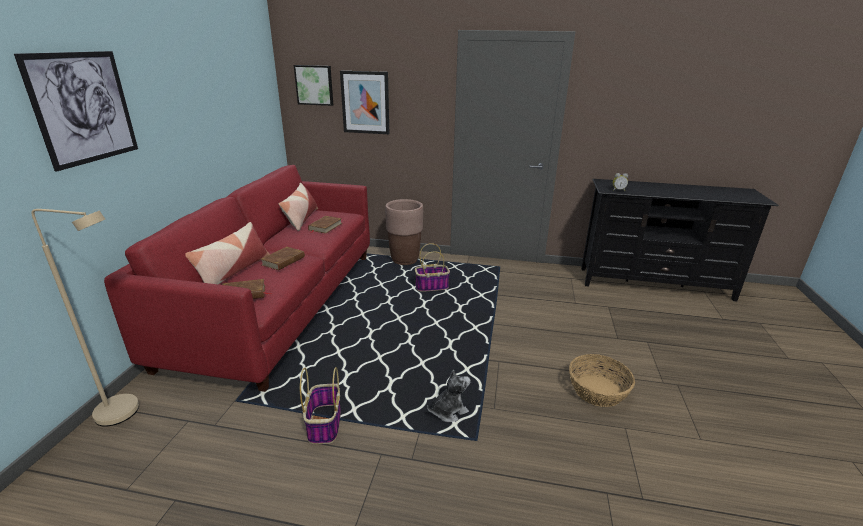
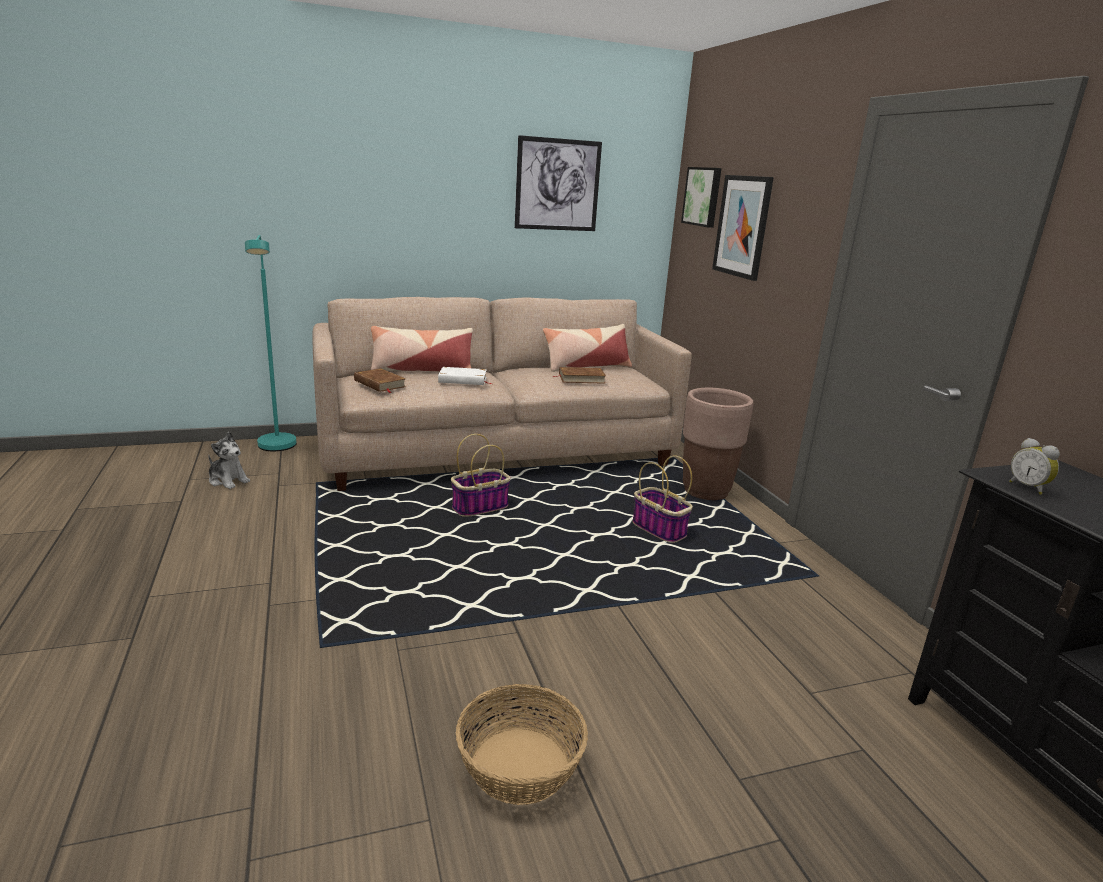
camera: 60 degrees right, 5 degrees down
(84, 108) = (348, 167): picture -> picture (557, 185)
(127, 413) = (277, 448): beige floor lamp -> turquoise floor lamp
(280, 304) = (497, 451): red sofa -> beige sofa
(283, 261) = (463, 380): brown book -> white book
(324, 424) = (304, 536): basket -> basket (480, 507)
(448, 411) = (369, 611): plush toy -> plush toy (228, 480)

